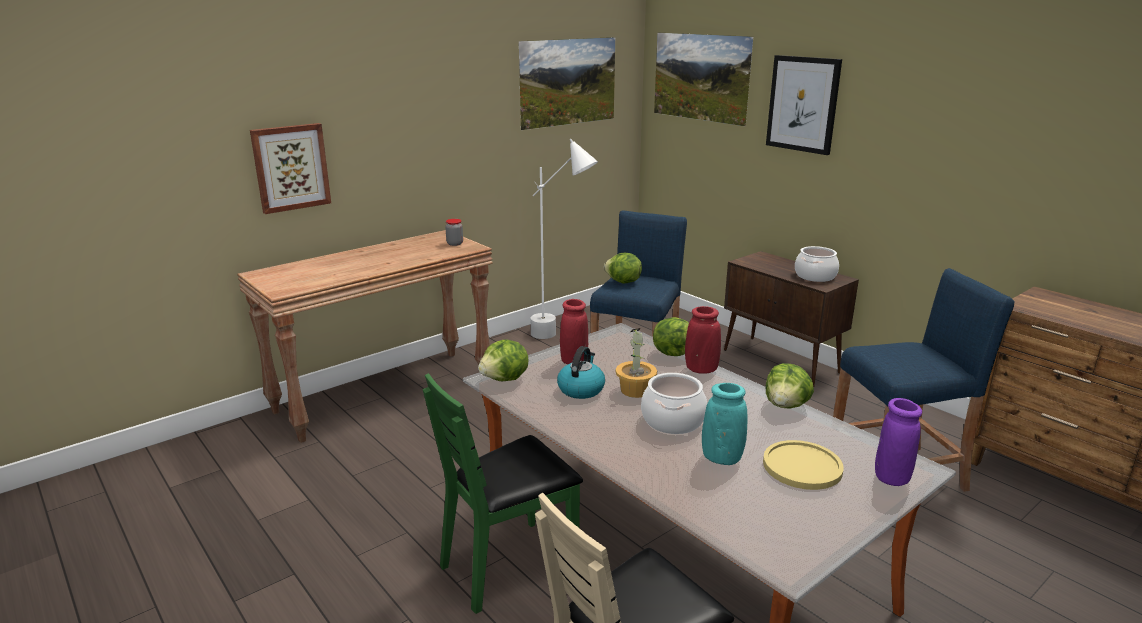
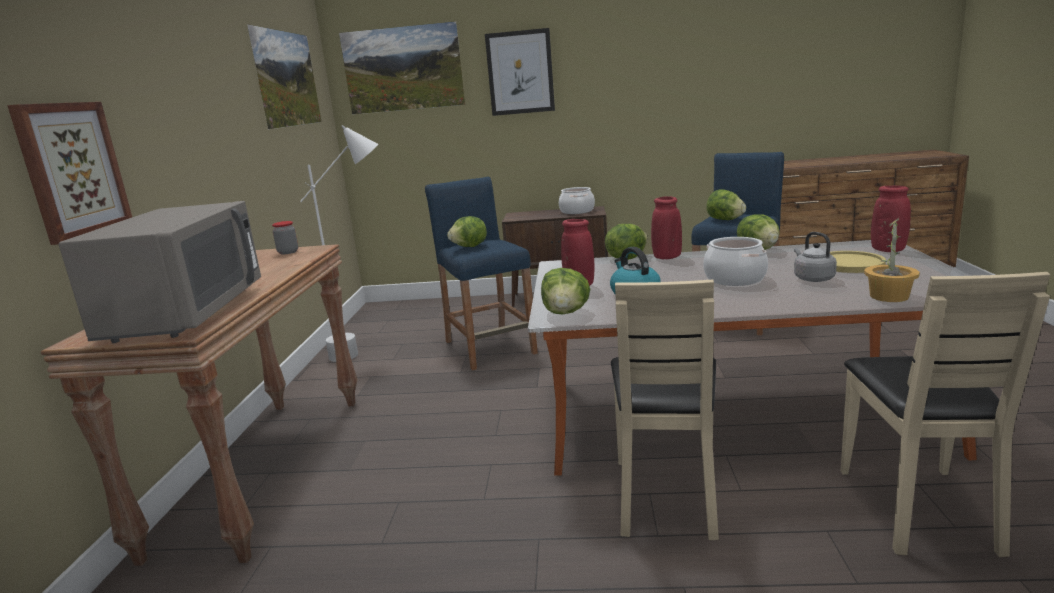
camera: 45 degrees left, 5 degrees down
(310, 277) = (187, 314): none -> grey microwave
(509, 566) = (666, 496): green chair -> beige chair
(635, 390) = (667, 279): potted plant -> potted plant (890, 296)
(722, 458) = (812, 278): turquoise vase -> grey kettle
(883, 355) = (725, 220): none -> lettuce
(891, 478) = (888, 250): purple vase -> red vase

